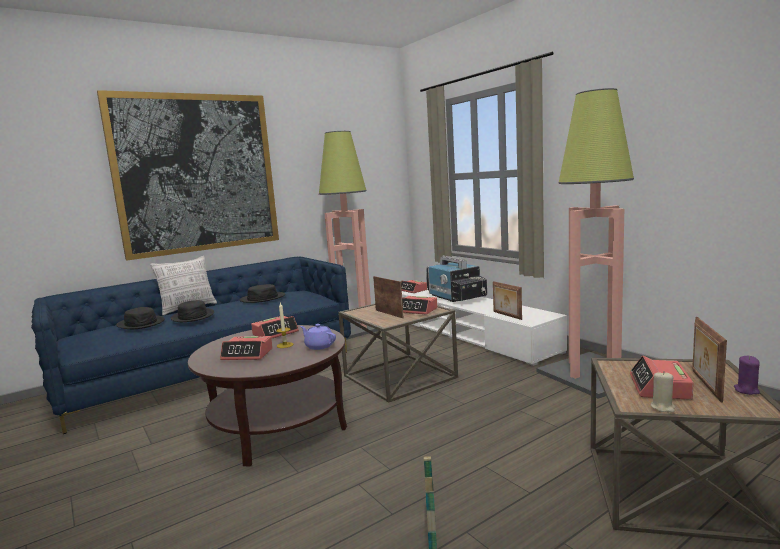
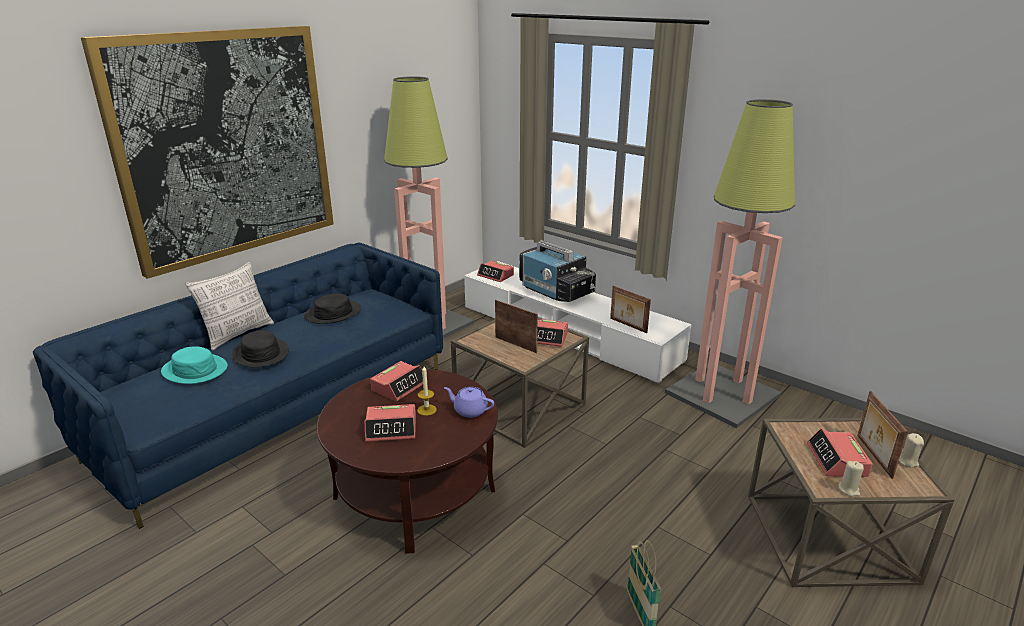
camera: 15 degrees left, 15 degrees up
(141, 323) = (195, 370): black hat -> turquoise hat
(746, 390) = (907, 461): purple candle -> beige candle

